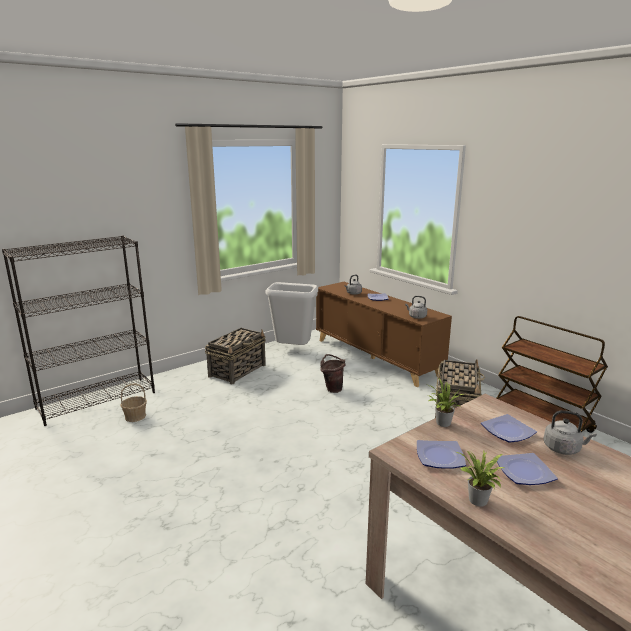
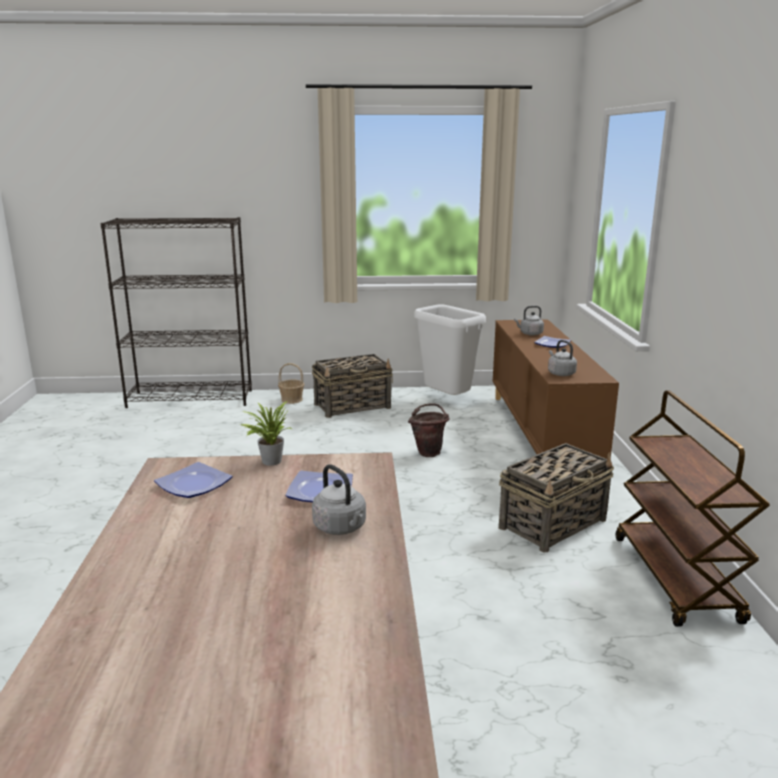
camera: 35 degrees right, 0 degrees up
(135, 416) = (200, 421): basket -> basket (291, 399)
(478, 502) = (134, 529): potted plant -> none
(525, 472) = (241, 529): plate -> none

